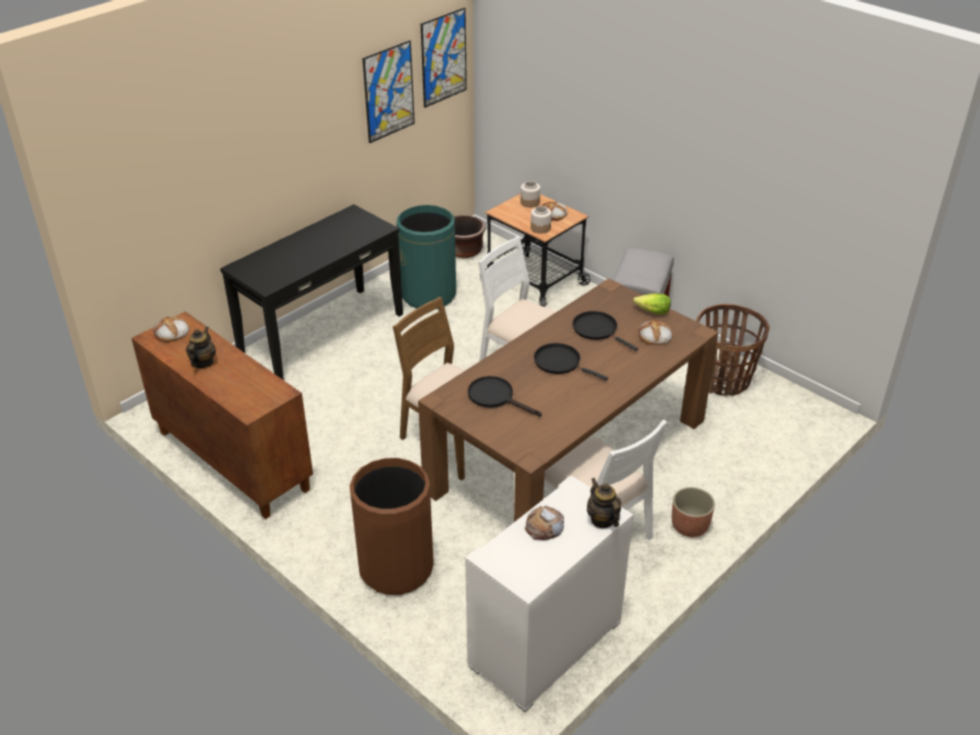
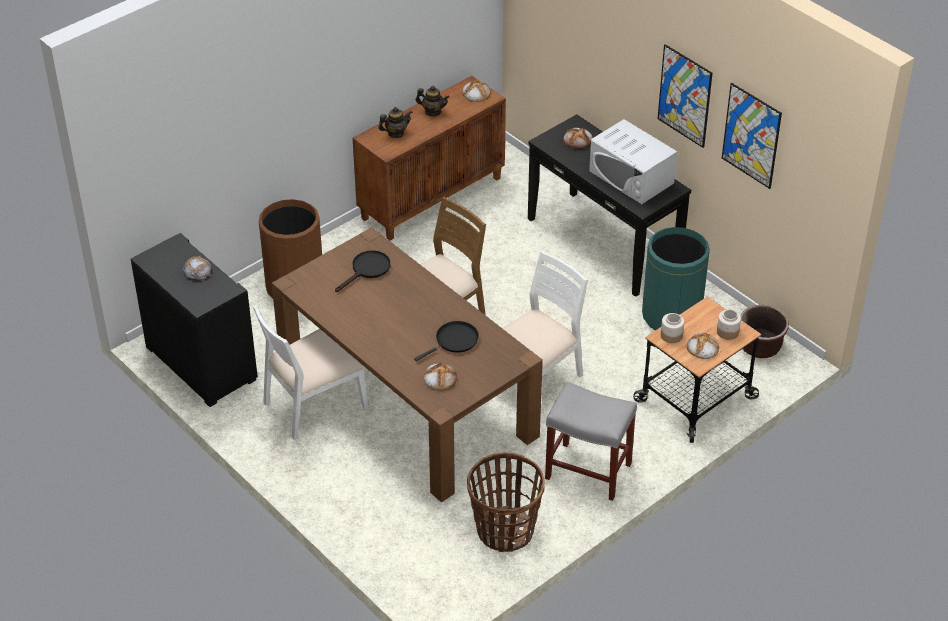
camera: 95 degrees right, 5 degrees up
(268, 265) = (578, 140): none -> bread
(333, 234) = (631, 177): none -> white microwave
(443, 57) = (816, 164): picture -> picture (684, 96)
(546, 645) = (200, 363): white dresser -> black dresser
(560, 362) = (408, 312): black frying pan -> none
(602, 520) = (195, 301): teapot -> teapot (396, 133)
(652, 312) = (479, 383): lettuce -> none
(689, 526) = (301, 466): planter -> none

